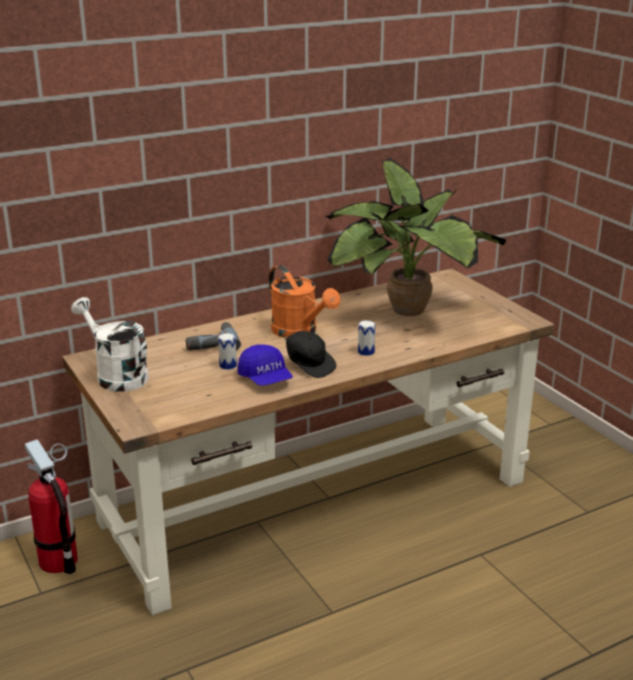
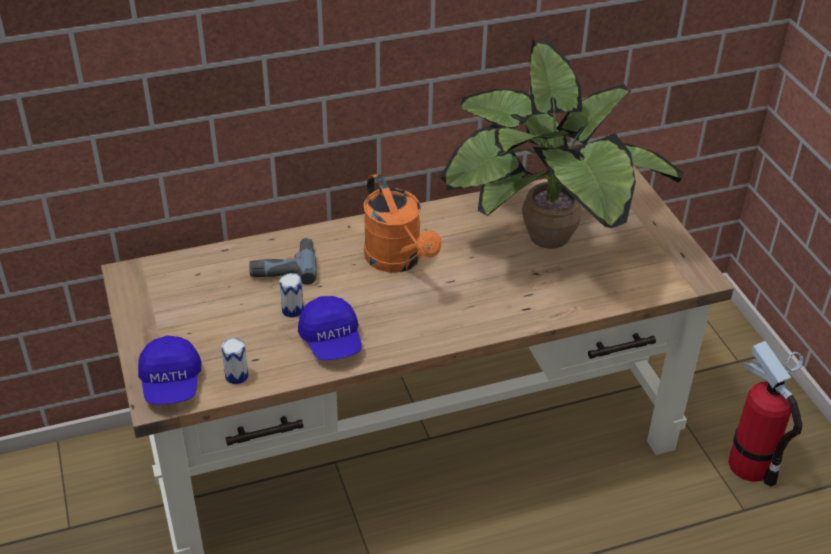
camera: 10 degrees right, 15 degrees up
(59, 561) = (98, 484): fire extinguisher -> fire extinguisher (750, 465)
(116, 375) = (155, 309): white watering can -> none
(145, 414) = (171, 383): none -> blue cap
(309, 366) = (392, 325): black cap -> none
(366, 352) = (471, 308): can -> can (236, 376)

